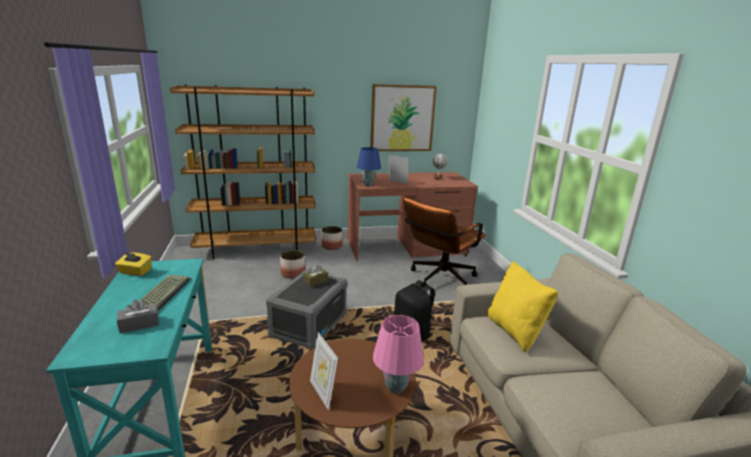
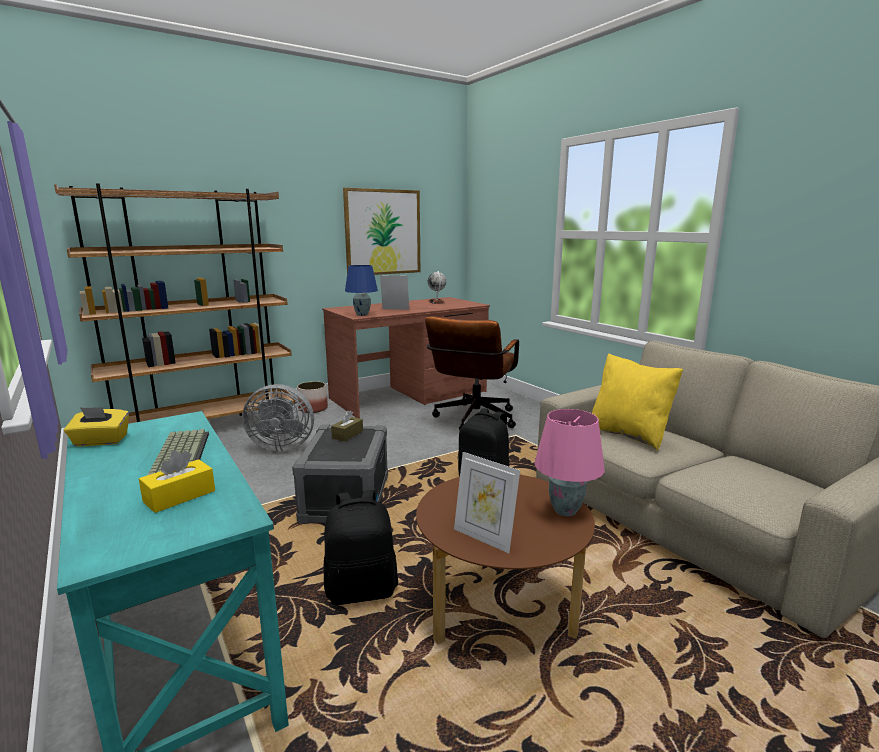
camera: 20 degrees left, 5 degrees down
(139, 324) = (179, 496): grey tissue box -> yellow tissue box
(277, 396) = (362, 589): none -> black backpack
(293, 273) = (281, 446): planter -> grey fan

